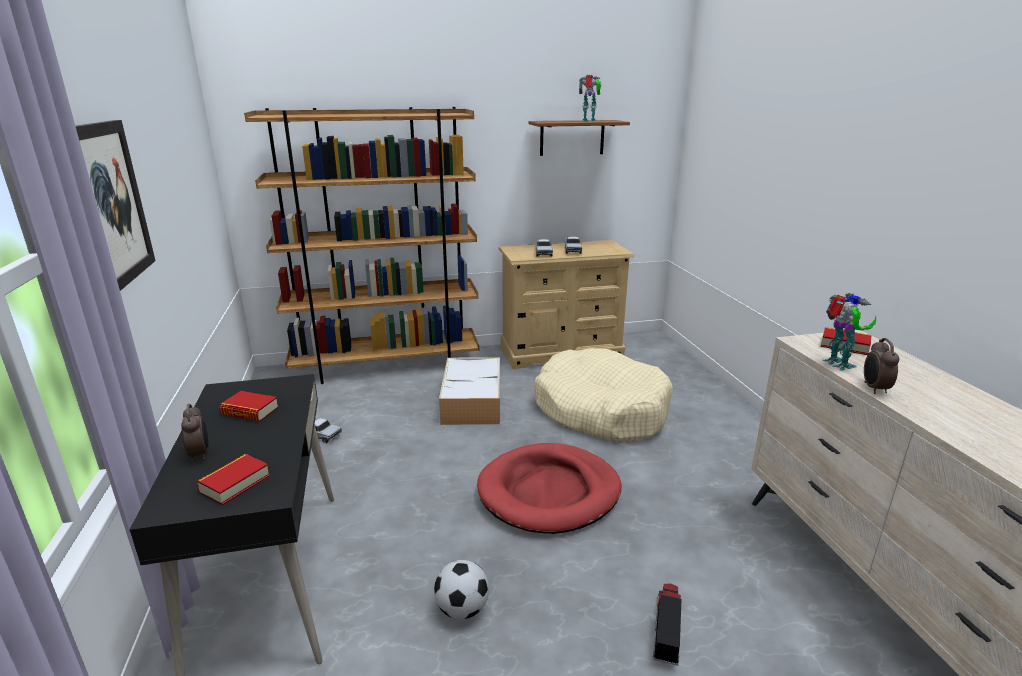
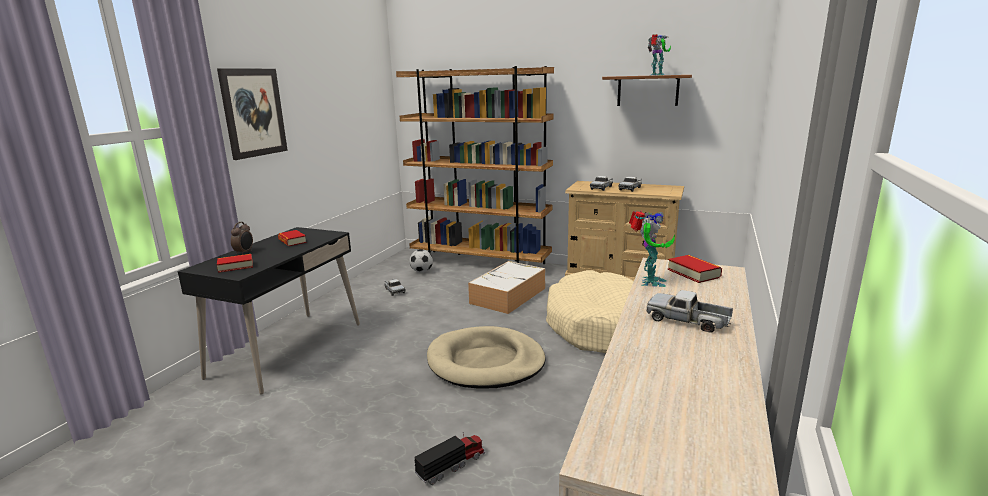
camera: 35 degrees right, 5 degrees down
(462, 609) = (352, 401): football -> football (421, 271)
(549, 492) = (485, 362): red dog bed -> beige dog bed
(874, 389) = (639, 301): alarm clock -> none
(941, 399) = (687, 321): none -> toy truck

